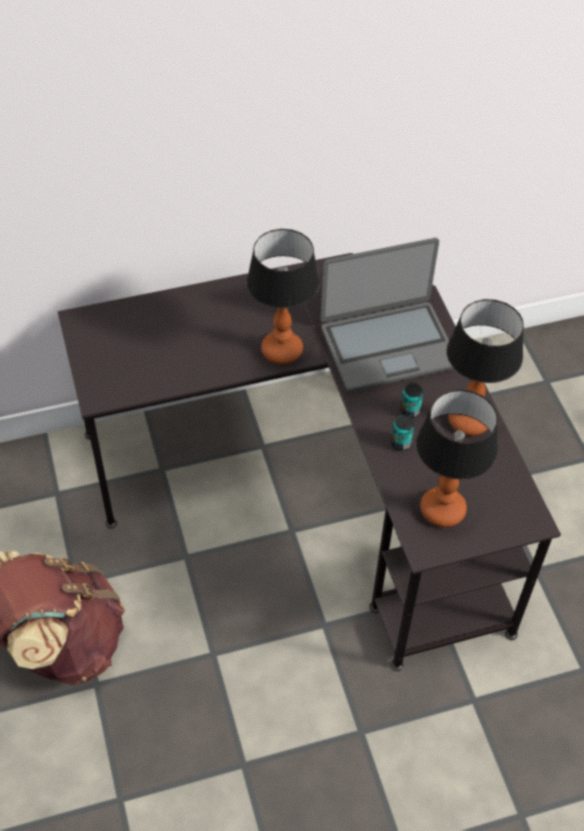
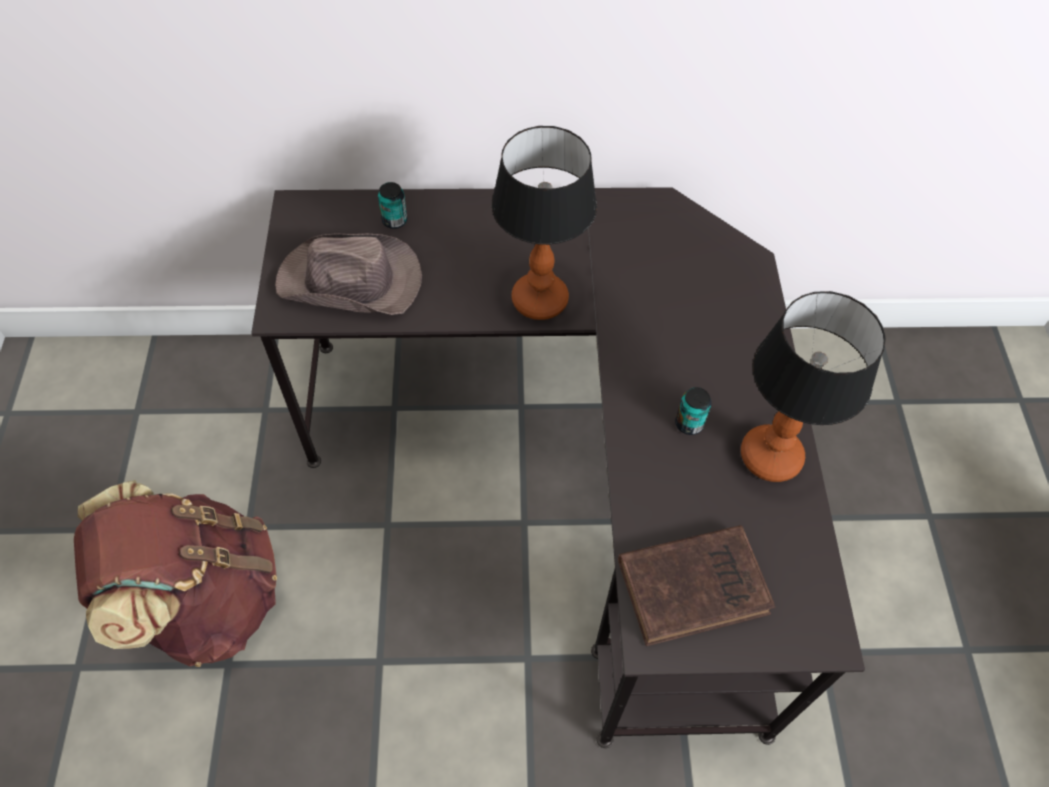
camera: 15 degrees right, 5 degrees up
(141, 365) = (351, 282): none -> brown hat
(388, 346) = (685, 323): laptop -> none
(400, 443) = (662, 468): can -> can (394, 220)
(443, 510) = (696, 586): table lamp -> brown book

